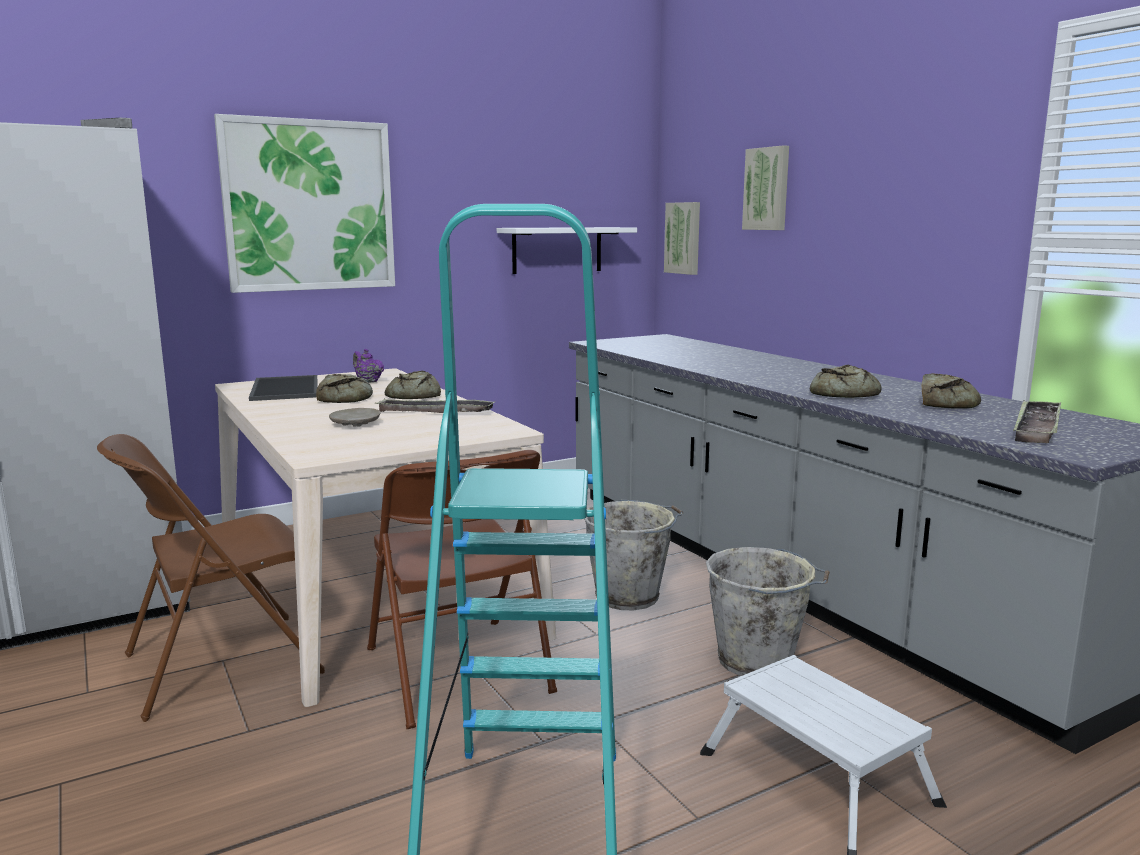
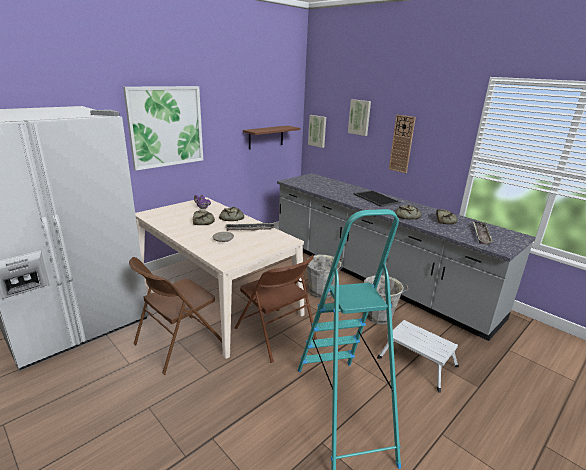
camera: 15 degrees left, 10 degrees up
(283, 388) = (168, 215): tray -> tray (375, 198)
(557, 250) = (266, 137): white shelf -> brown shelf
(861, 236) = (402, 144): none -> wall clock

